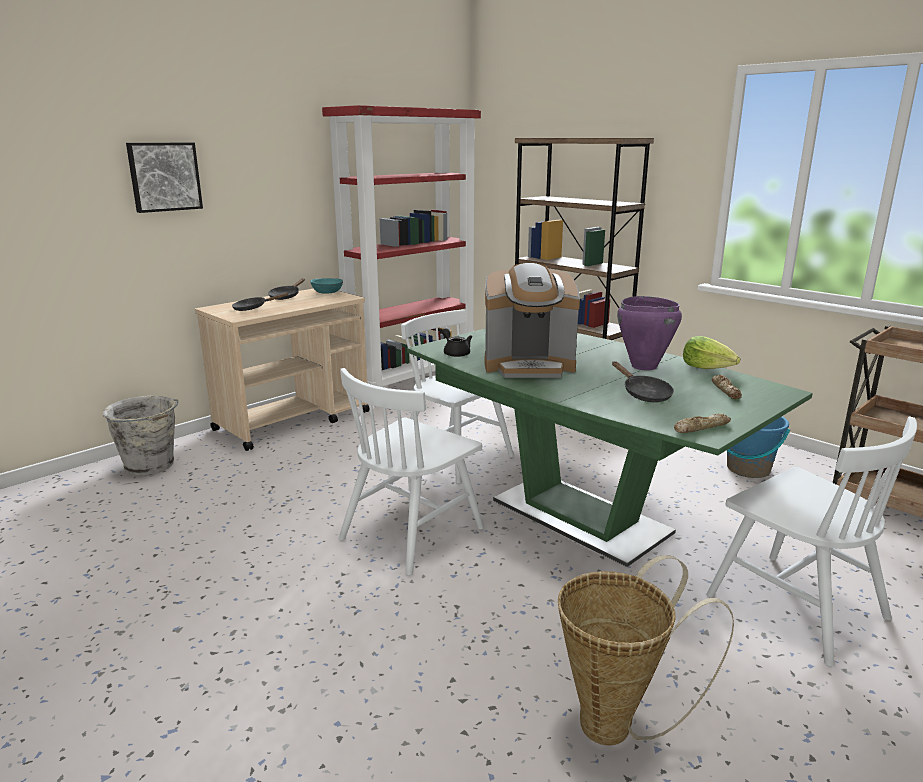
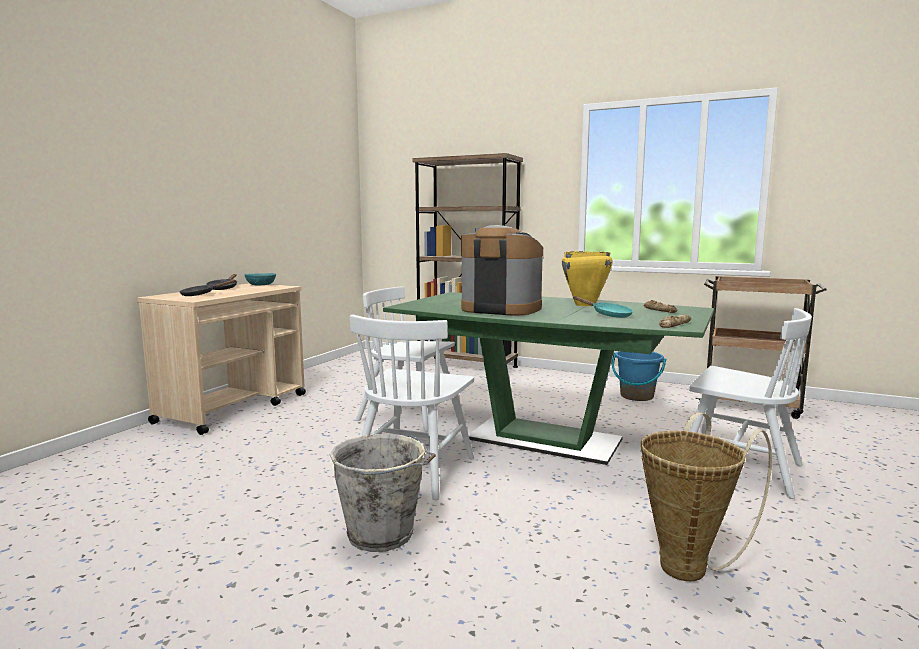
camera: 20 degrees left, 10 degrees down
(150, 466) = (98, 459): grey bucket -> grey bucket (383, 535)
(164, 176) = (110, 166): picture -> none
(412, 381) = (328, 371): red bookcase -> none
(455, 353) = (429, 307): black teapot -> none
(529, 366) = (501, 309): coffee machine -> coffee machine turned 135 degrees counterclockwise
(643, 366) = (585, 305): purple cooking pot -> yellow cooking pot
(643, 394) = (608, 315): black frying pan -> turquoise frying pan
(707, 368) = (629, 303): lettuce -> none

